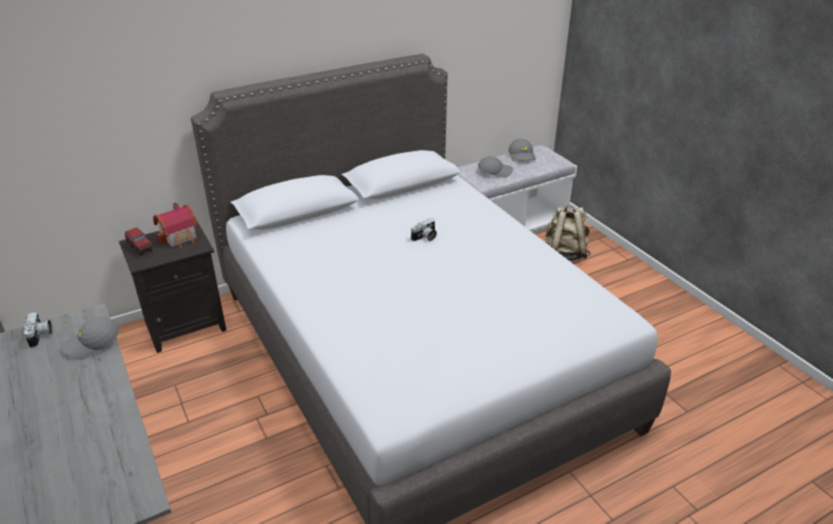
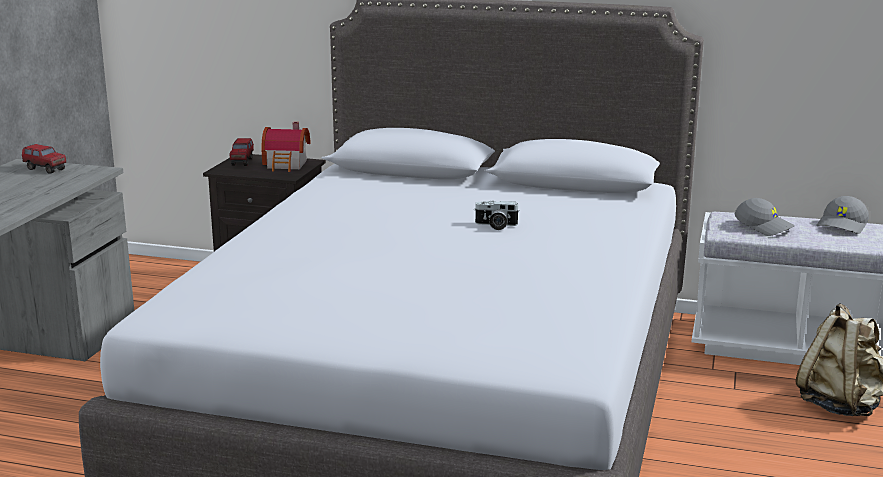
camera: 45 degrees right, 15 degrees down
(41, 336) = (45, 169): camera -> toy truck
(92, 344) = (62, 184): grey cap -> none

